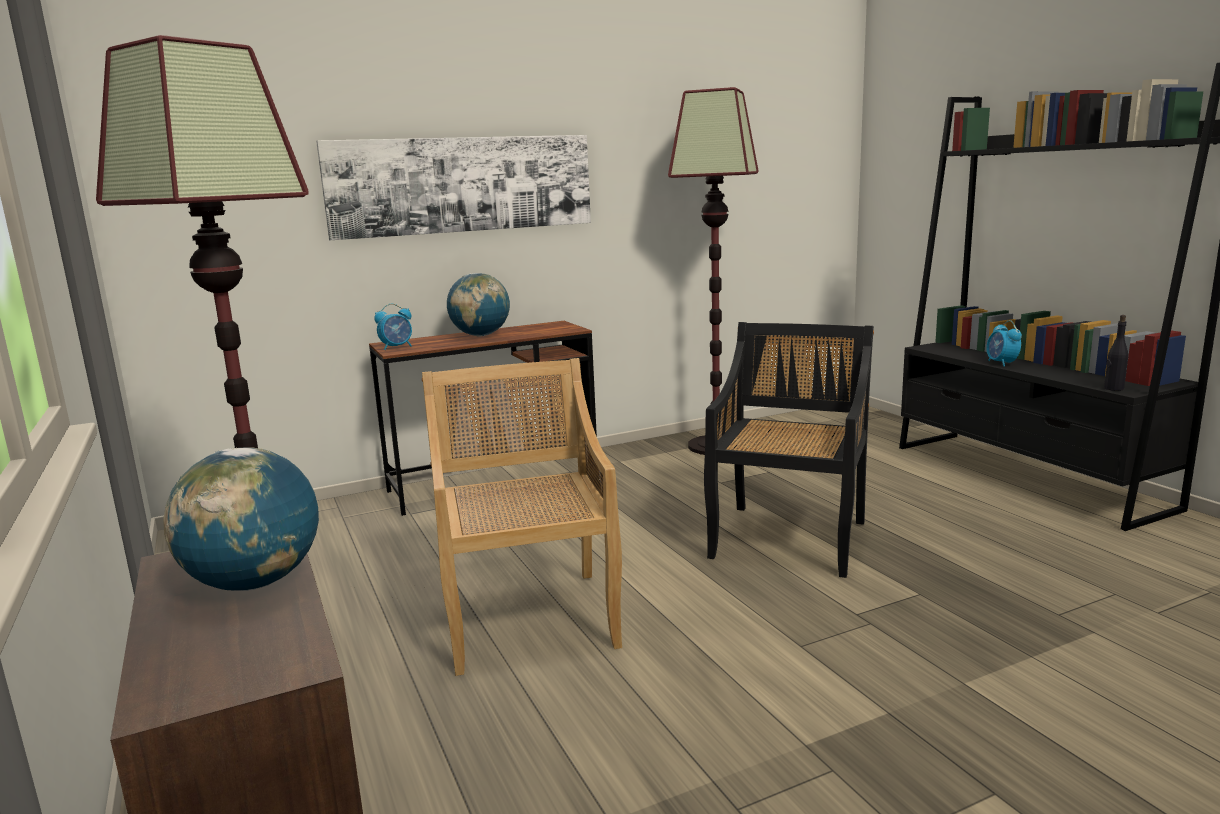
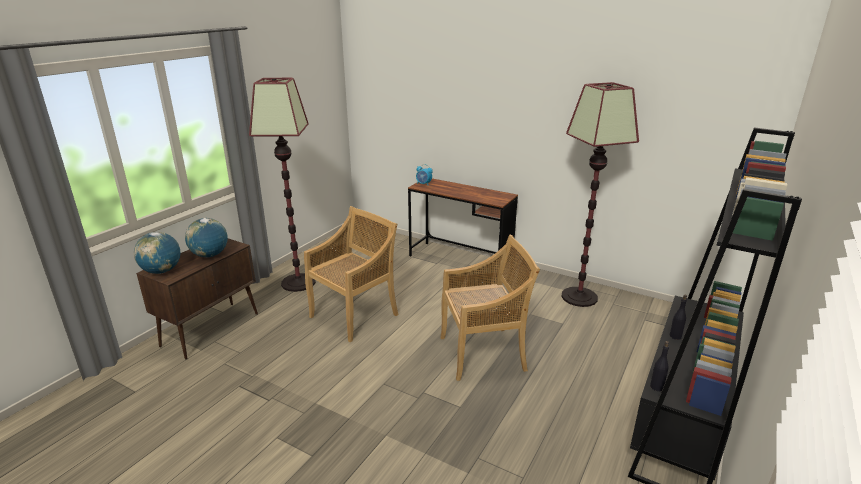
camera: 55 degrees right, 10 degrees up
(462, 185) = (478, 112): picture -> none
(481, 335) = (463, 190): globe -> globe (162, 271)
(788, 538) = (483, 353): black chair -> beige chair
(1001, 363) = (675, 336): alarm clock -> black bottle

